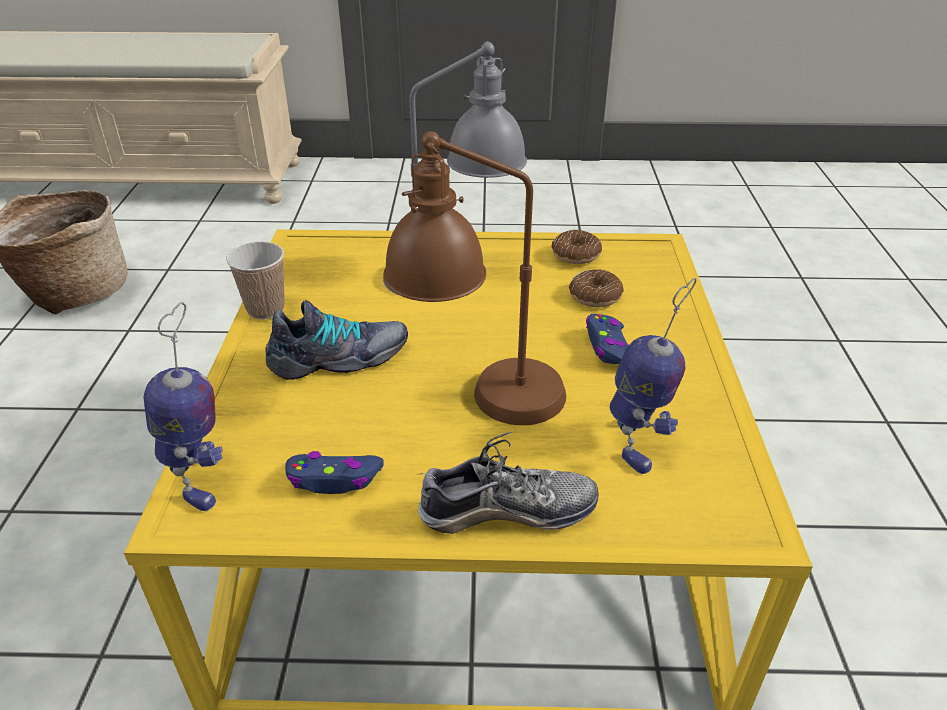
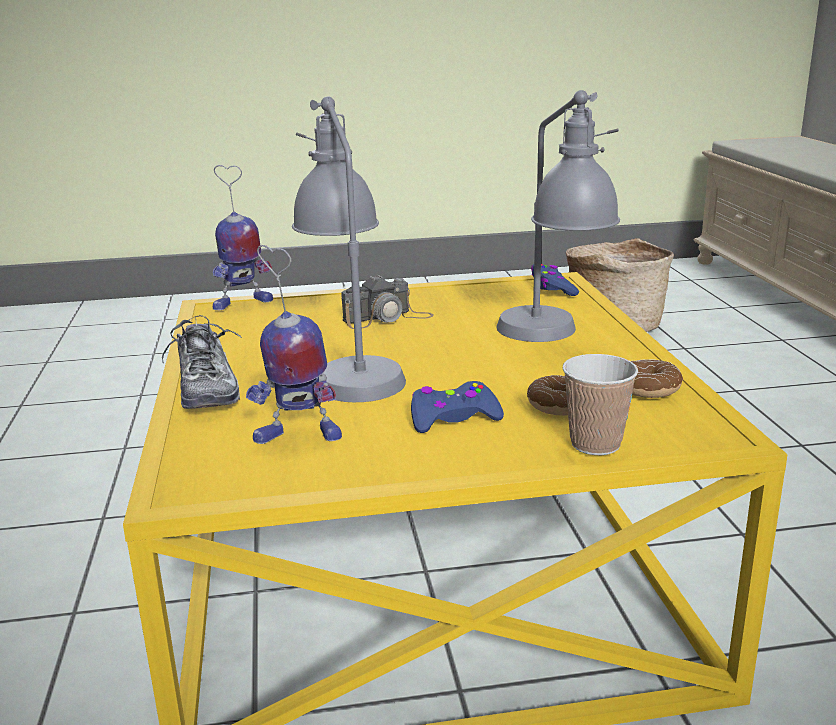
camera: 80 degrees right, 15 degrees down
(265, 309) = (444, 287): cup -> cup (595, 444)
(334, 479) = (244, 336): blue game controller -> blue game controller (552, 288)
(340, 359) = (387, 318): shoe -> camera
(479, 398) = (350, 368): brown table lamp -> grey table lamp

